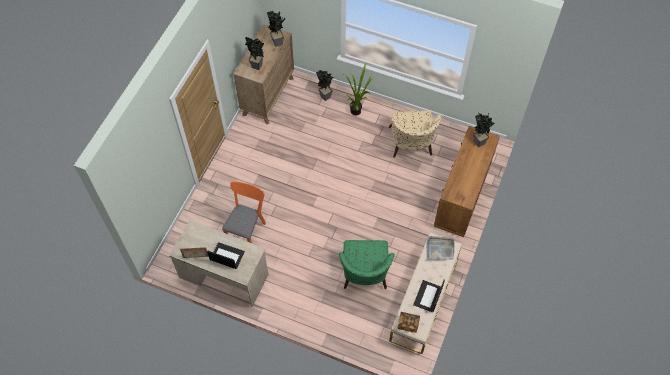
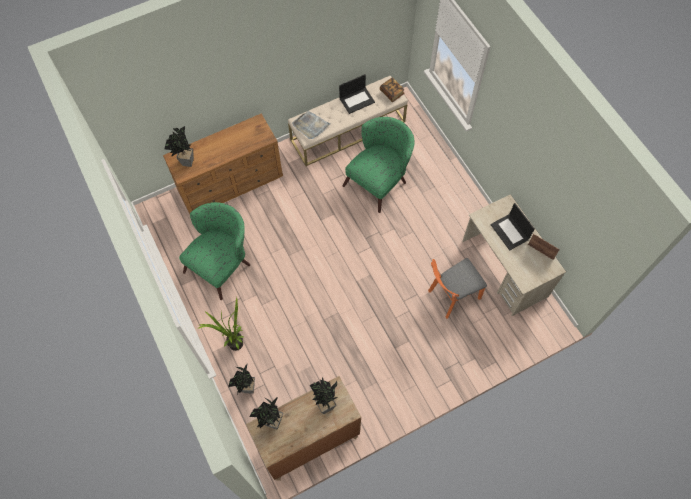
camera: 140 degrees left, 5 degrees up
(411, 146) = (222, 264): beige armchair -> green armchair

